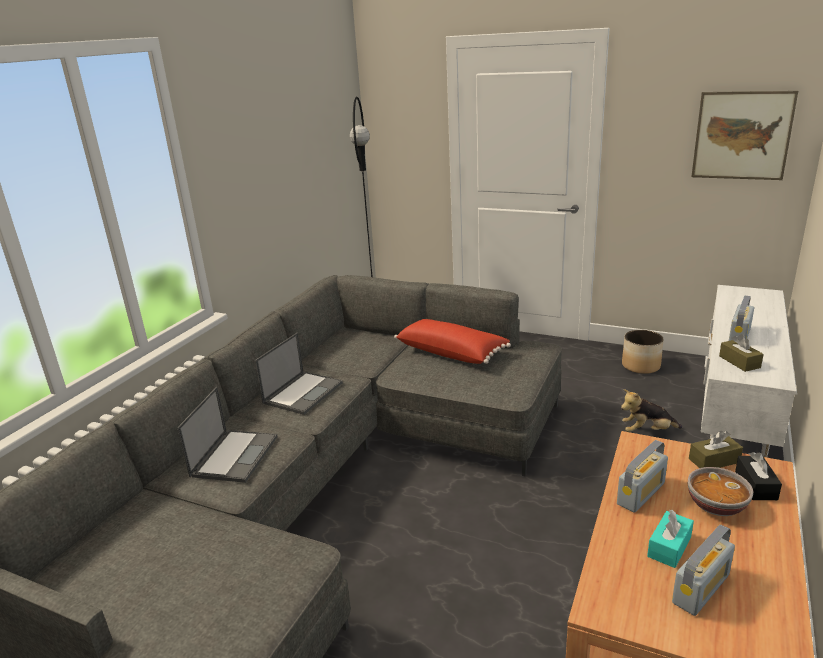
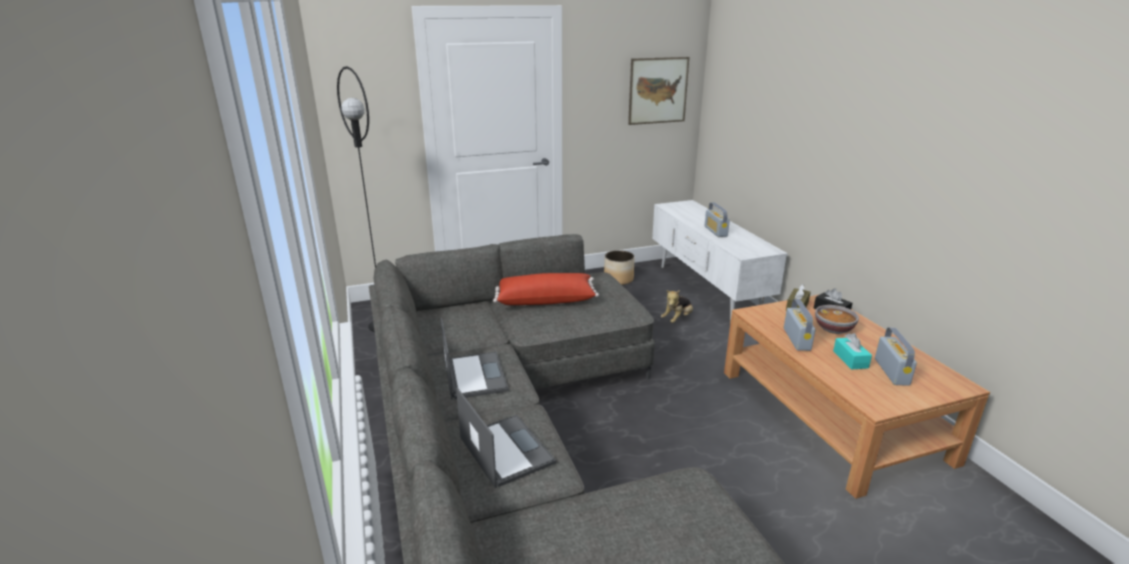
camera: 45 degrees left, 0 degrees up
(739, 362) = (740, 246): brown tissue box -> none

